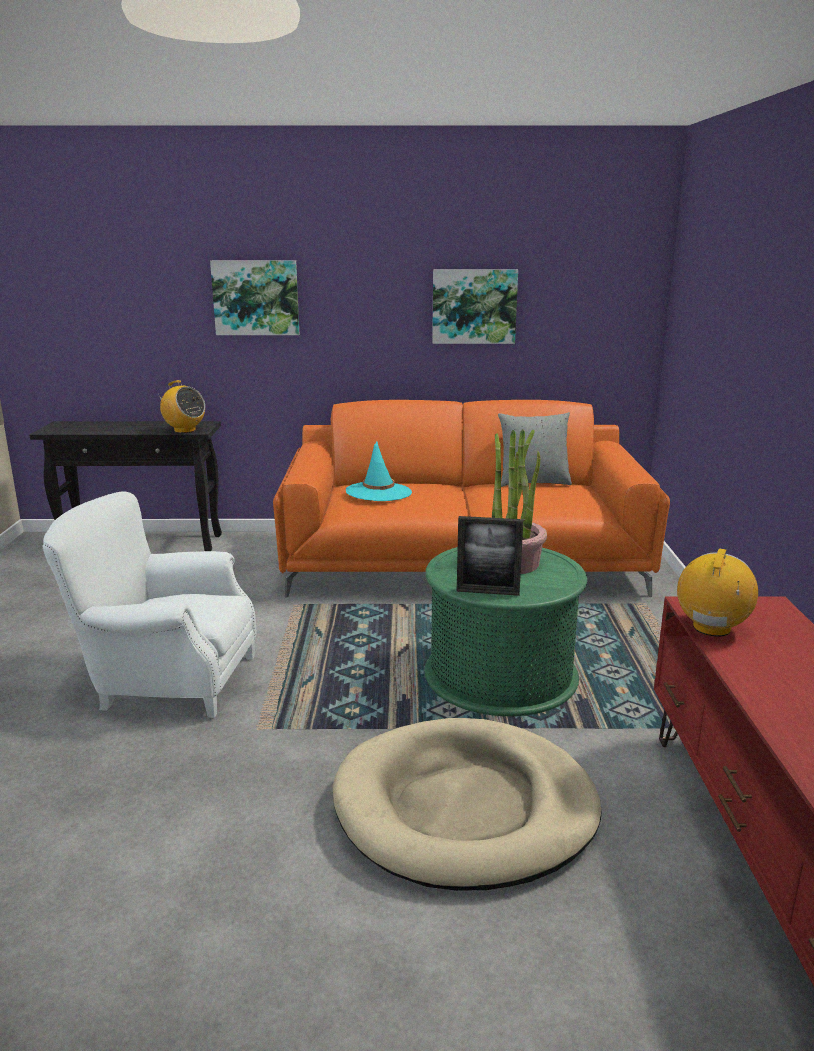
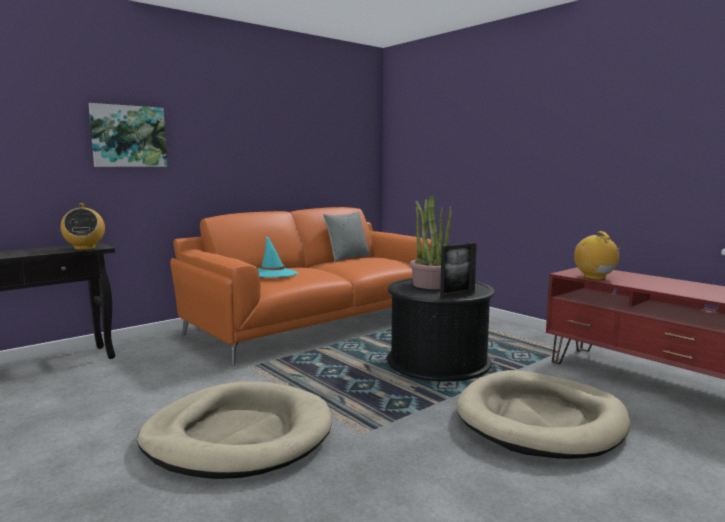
camera: 40 degrees left, 10 degrees down
(166, 680) = (238, 436): white armchair -> beige dog bed
(184, 430) = (84, 248): radio -> radio turned 75 degrees clockwise
(474, 306) = (284, 147): picture -> none
(500, 674) = (438, 361): green coffee table -> black coffee table

